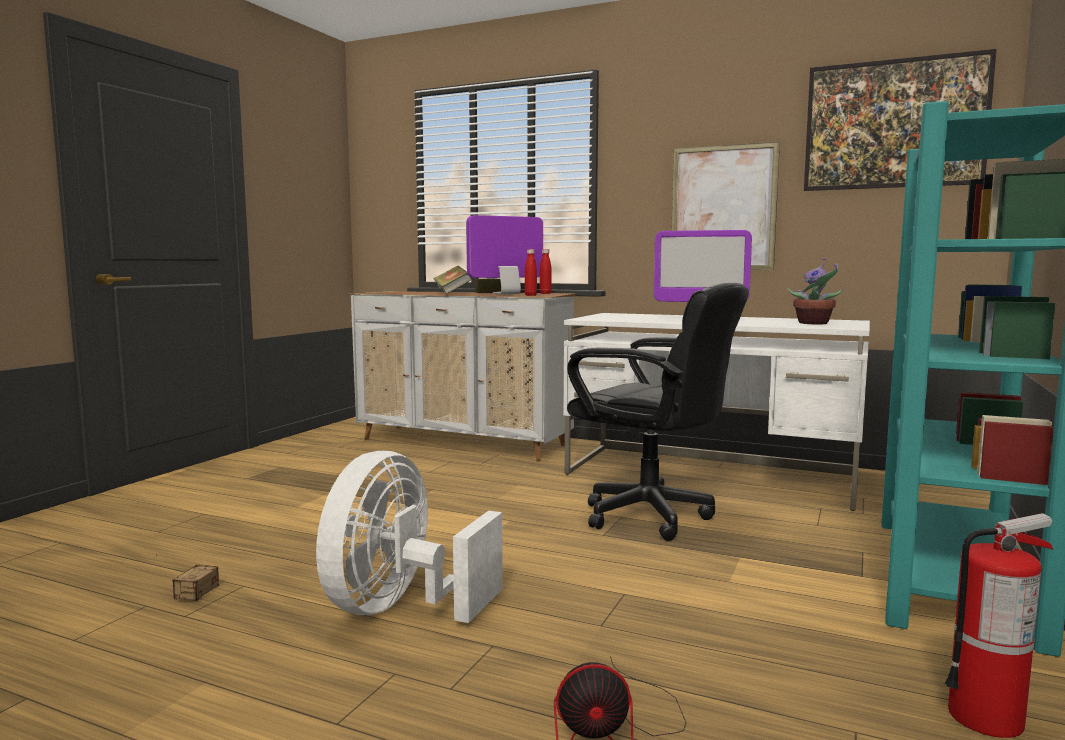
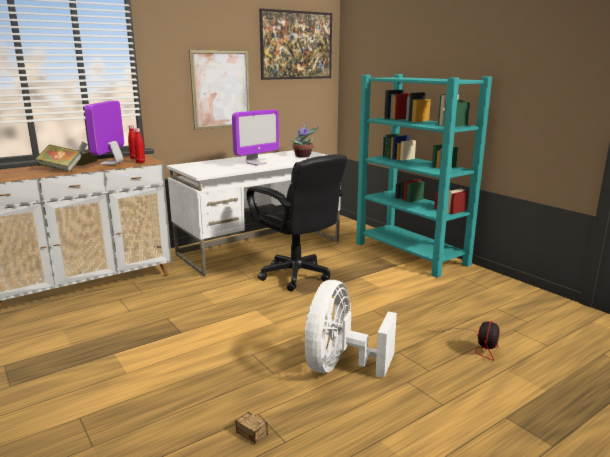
camera: 60 degrees left, 10 degrees up
(401, 608) = (340, 366): white fan -> white fan turned 60 degrees clockwise
(654, 518) = (298, 277): black office chair -> black office chair turned 75 degrees clockwise
(986, 717) = (497, 288): fire extinguisher -> none

